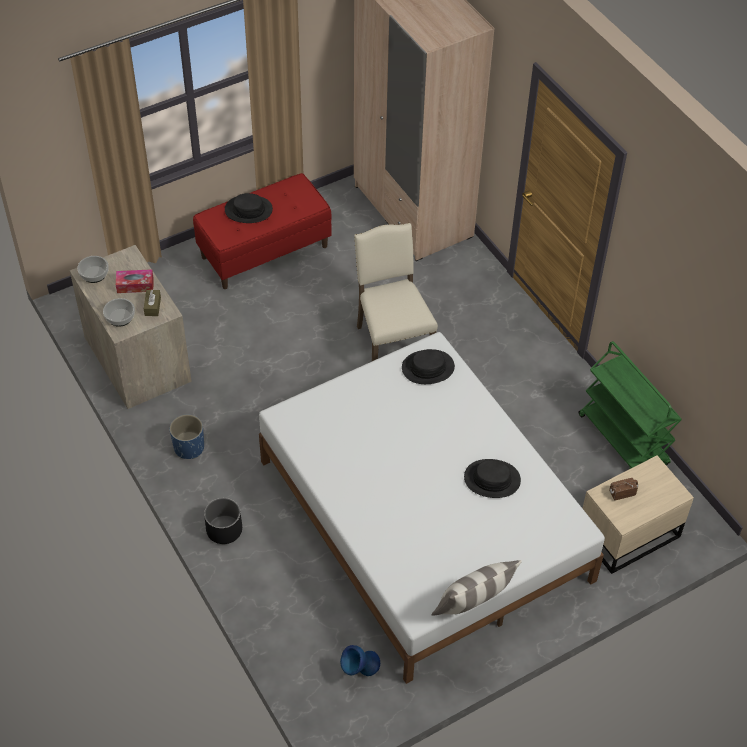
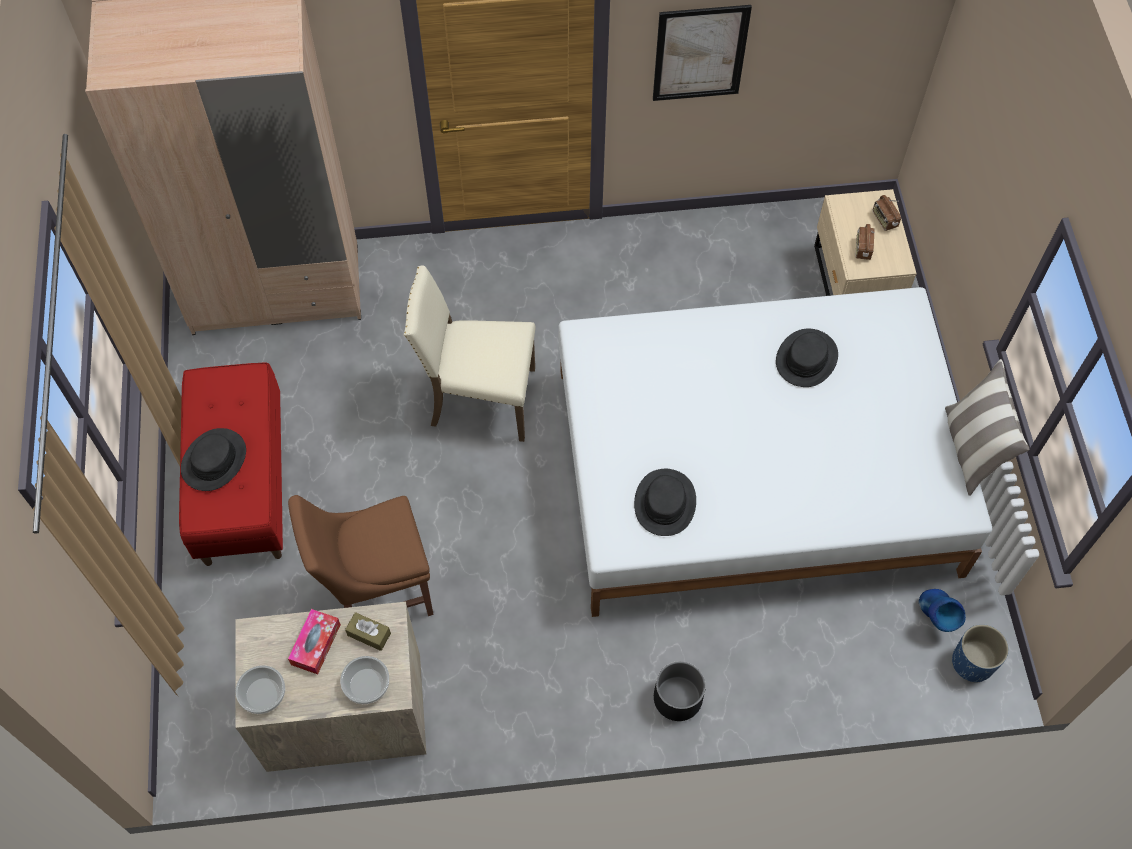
camera: 65 degrees left, 10 degrees up
(189, 447) = (529, 696): blue planter -> blue planter (972, 662)
(223, 344) = (377, 593): none -> brown chair
(428, 368) = (613, 356): black hat -> black hat (665, 503)
(623, 440) = (732, 232): green cart -> none
(652, 279) = (700, 53): none -> picture
(659, 499) = (884, 220): none -> radio

